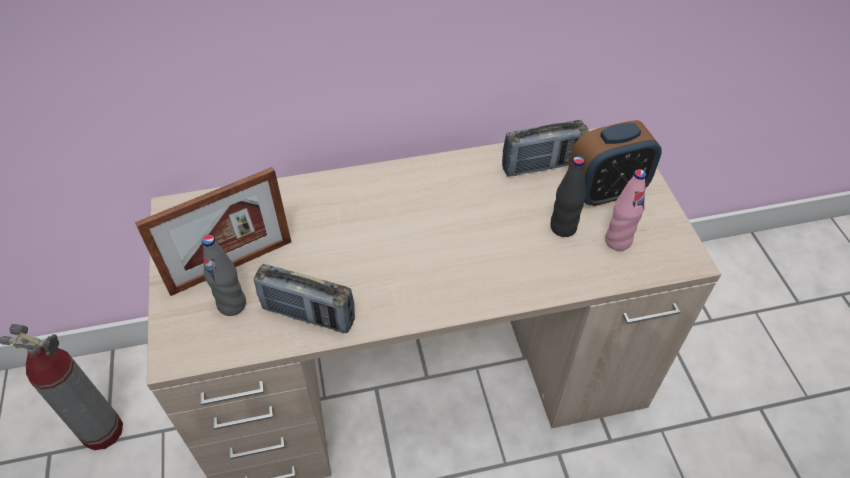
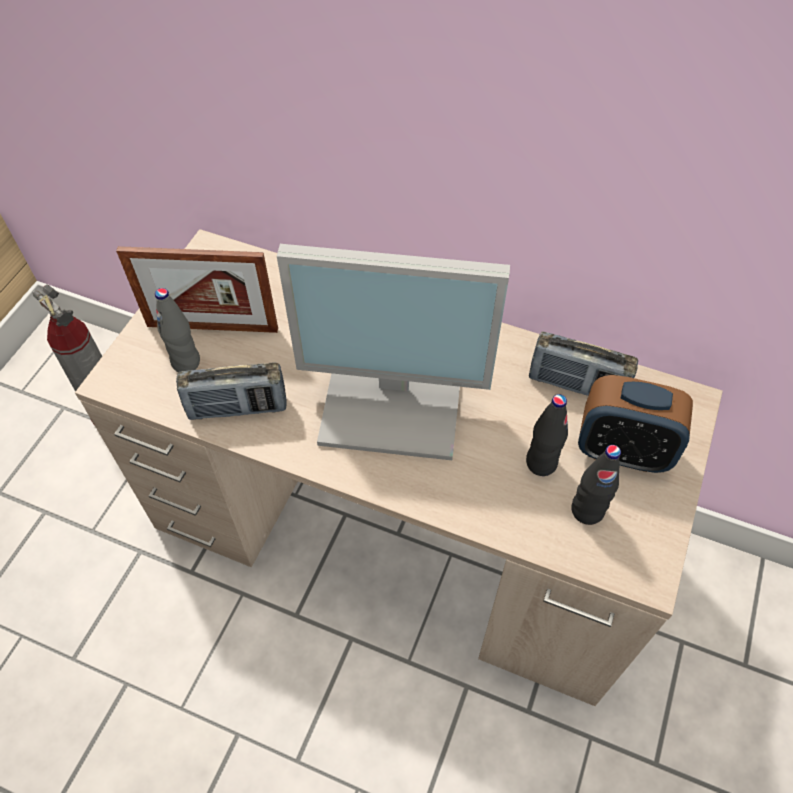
camera: 35 degrees right, 5 degrees up
(308, 315) = (238, 408): radio -> radio turned 60 degrees counterclockwise
(427, 241) = (395, 400): none -> monitor
(618, 241) = (587, 510): pink bottle -> black bottle

